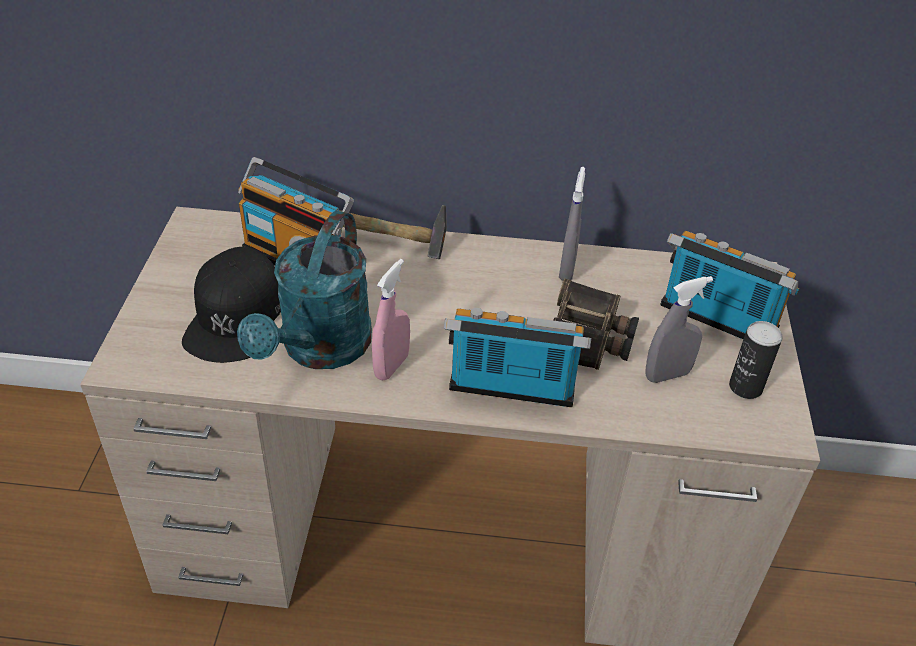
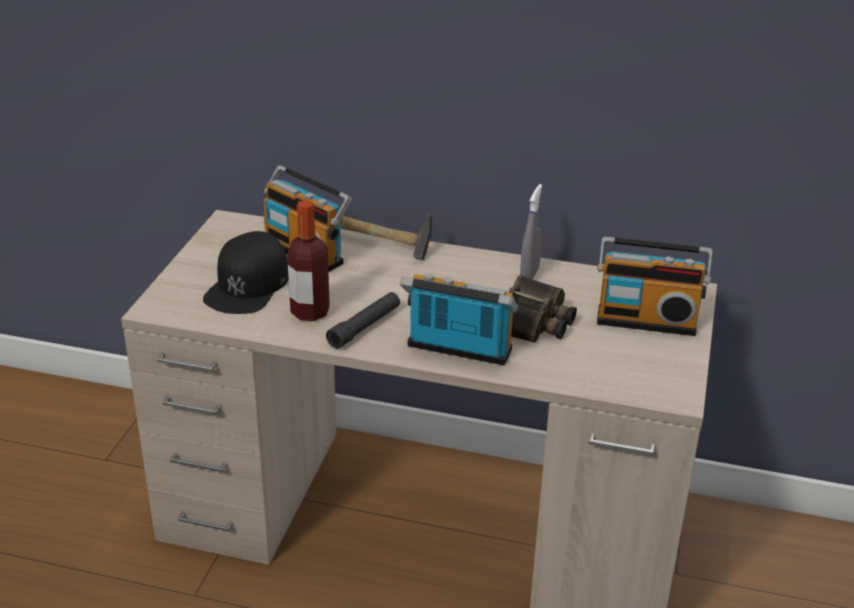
camera: 10 degrees right, 10 degrees down
(320, 350) = (310, 312): turquoise watering can -> bottle
(391, 366) = (365, 327): pink spray bottle -> black flashlight
(667, 375) = (592, 351): grey spray bottle -> none
(715, 321) = (646, 319): radio -> radio turned 150 degrees clockwise
(745, 387) = (656, 365): can -> none

